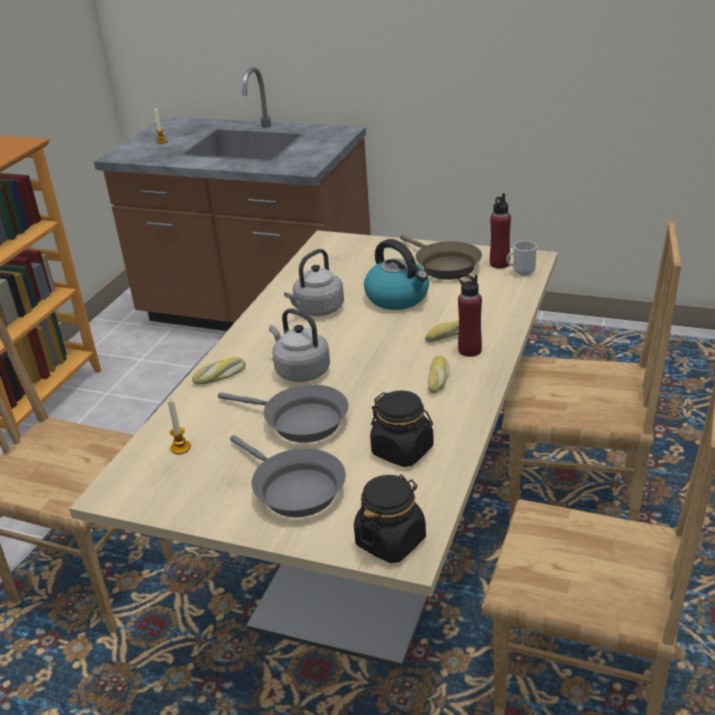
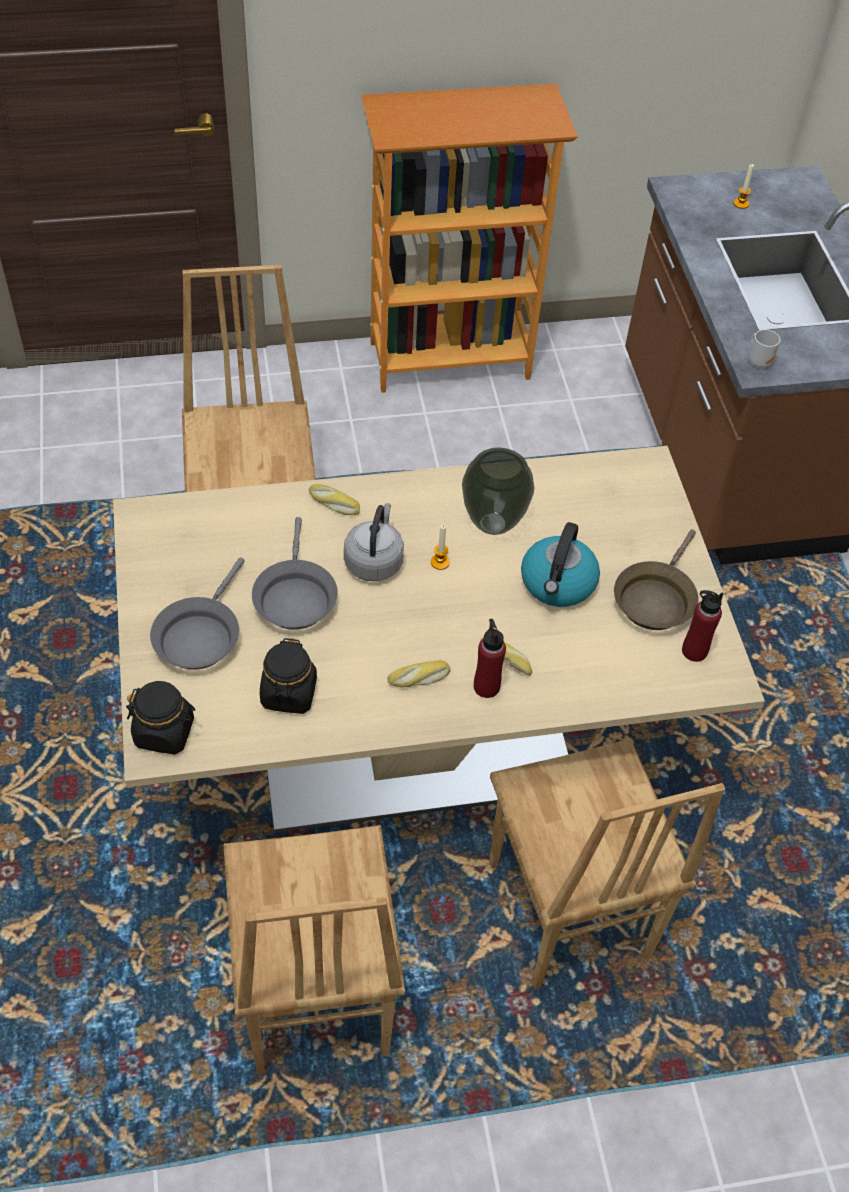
camera: 55 degrees right, 20 degrees up
(180, 448) = (217, 530): candle -> candle (440, 562)
(317, 310) = (492, 524): grey kettle -> vase
(522, 272) = (687, 680): mug -> mug (759, 361)

